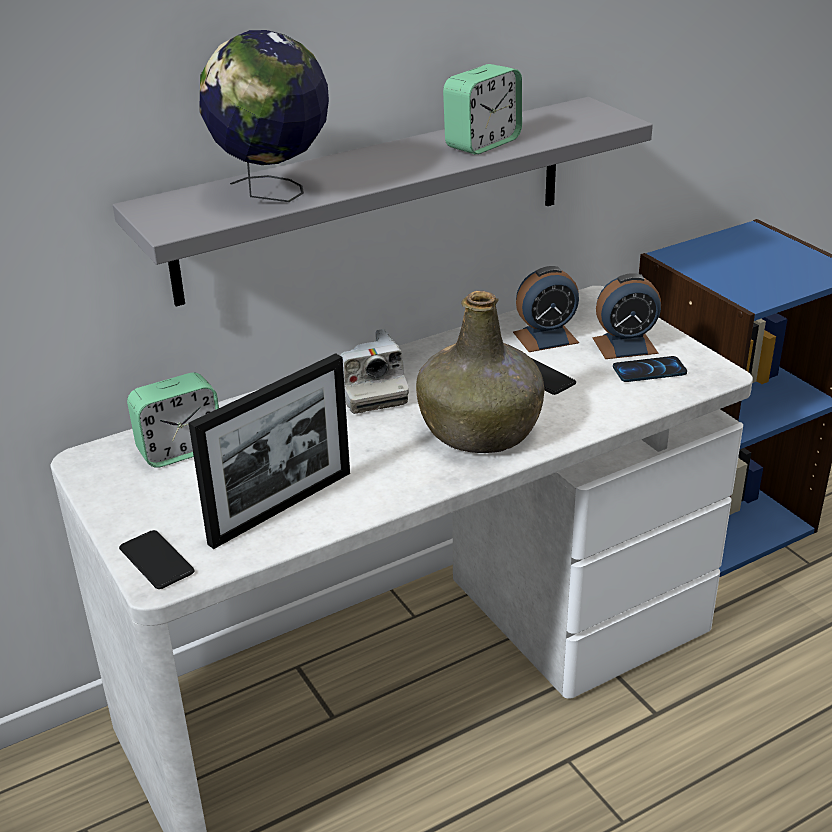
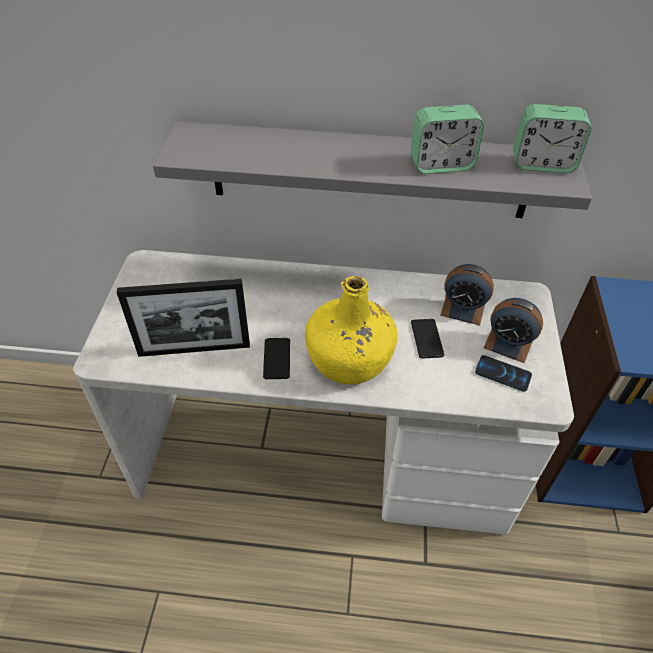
camera: 35 degrees right, 15 degrees up
(156, 560) = (108, 347): phone -> phone (277, 359)
(180, 450) = (188, 281): alarm clock -> alarm clock (542, 164)
(273, 193) = (262, 152): globe -> none
(369, 390) = (319, 293): camera -> none
(481, 429) = (350, 358): green bottle -> yellow bottle

